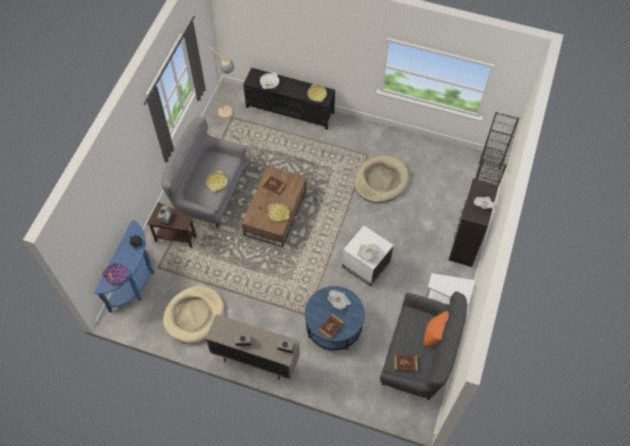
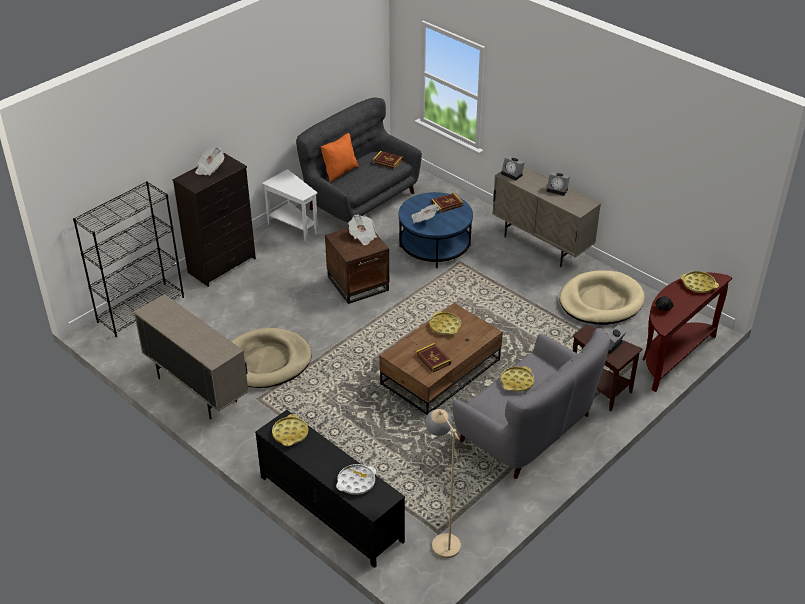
camera: 155 degrees left, 20 degrees down
(116, 275) = (698, 284): purple tray -> yellow tray
(135, 282) = (672, 356): blue console table -> brown console table
(365, 265) = (358, 283): white side table -> brown side table
(404, 148) = (197, 390): none -> beige cabinet

